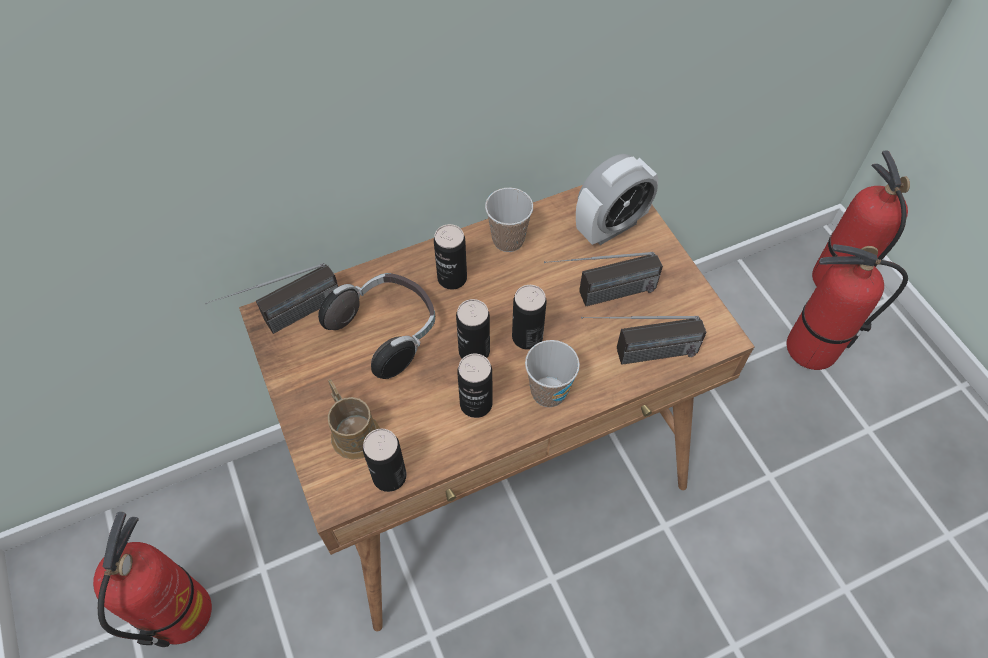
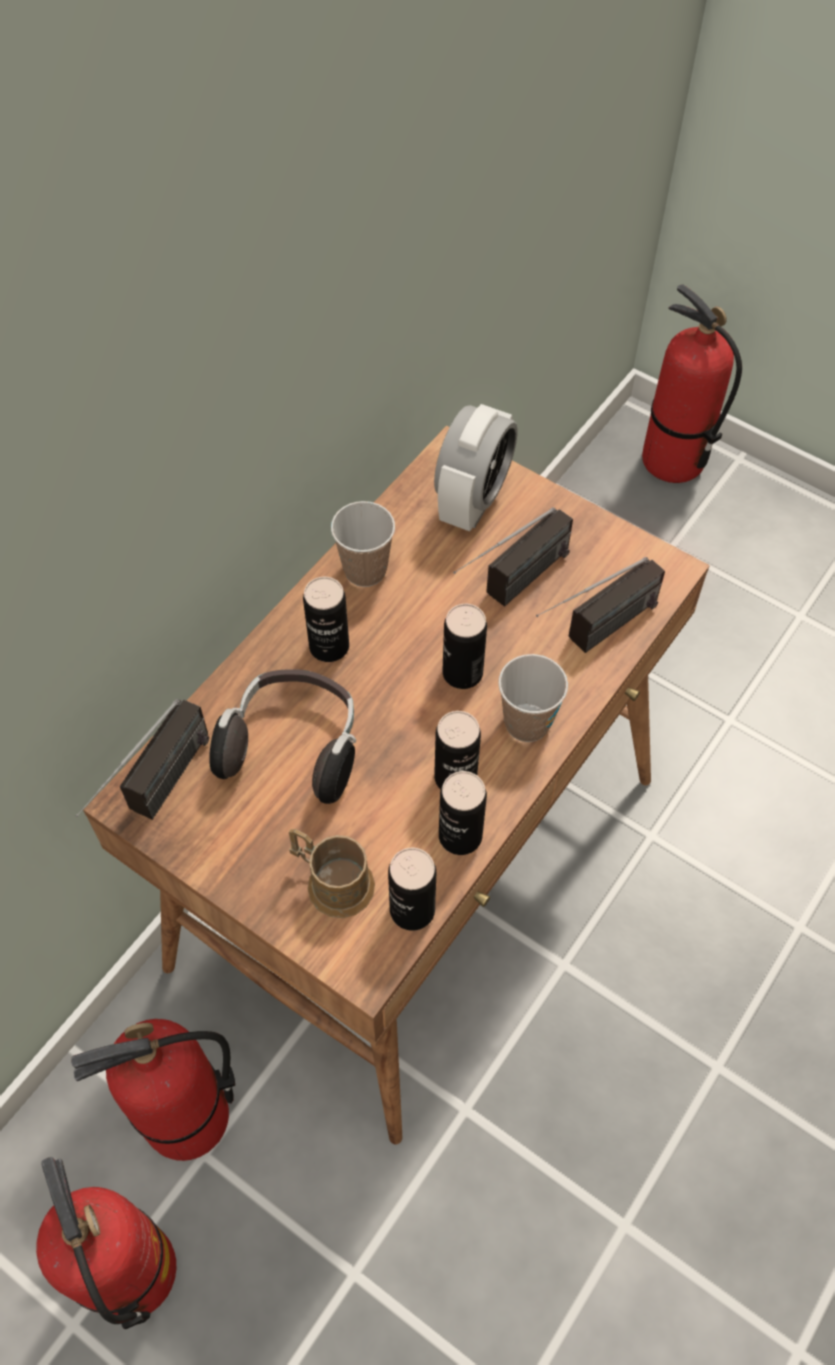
camera: 30 degrees left, 0 degrees up
(474, 351) = (413, 719): can -> can (460, 836)
(811, 349) = (691, 554): fire extinguisher -> fire extinguisher (186, 1118)

